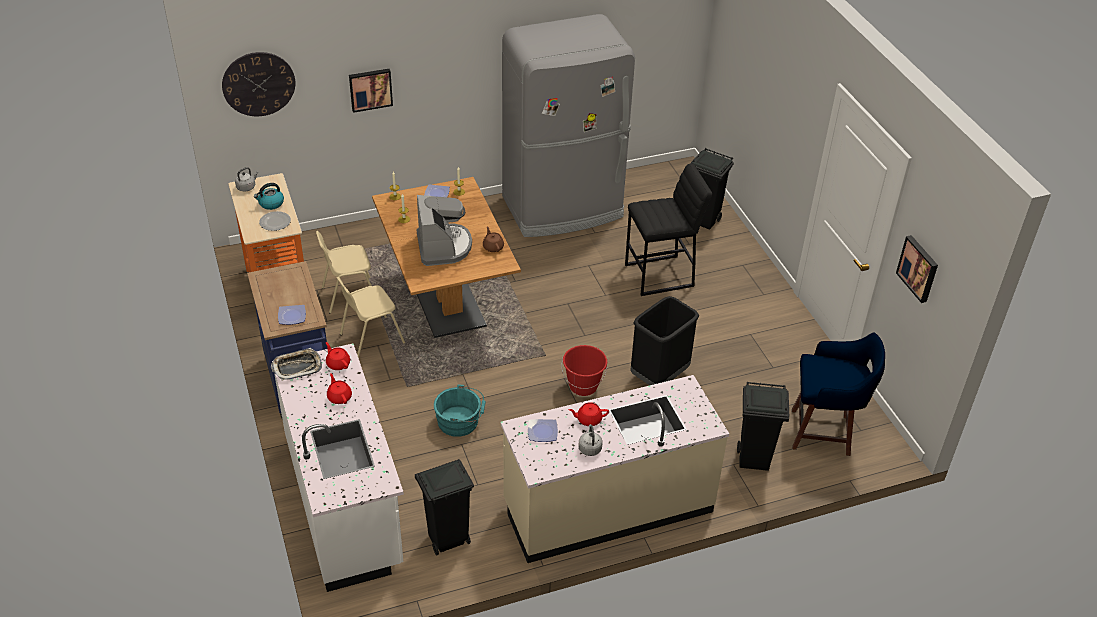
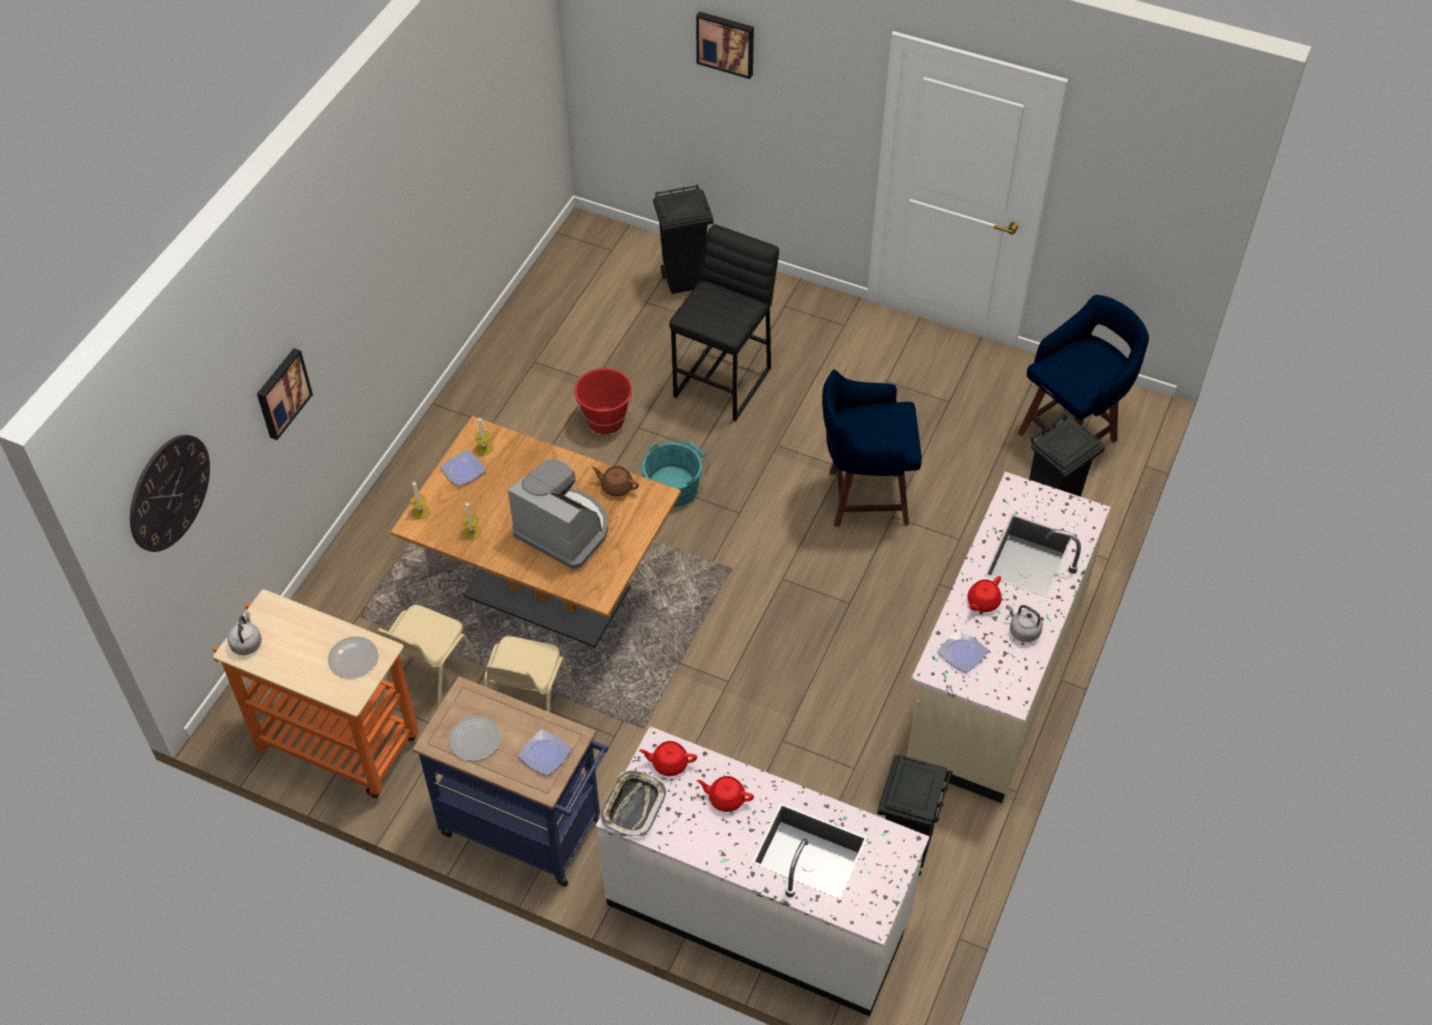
camera: 45 degrees left, 10 degrees up
(271, 203) = (311, 640): kettle -> none
(274, 289) = (475, 740): none -> plate
(460, 421) = (748, 717): turquoise bucket -> turquoise bucket (675, 484)
(563, 208) = (522, 377): grey fridge -> none
(583, 386) = (811, 571): red bucket -> red bucket (605, 421)
(659, 375) = (863, 497): black trash can -> blue stool
(918, 268) = (1117, 197): picture -> picture (726, 43)

